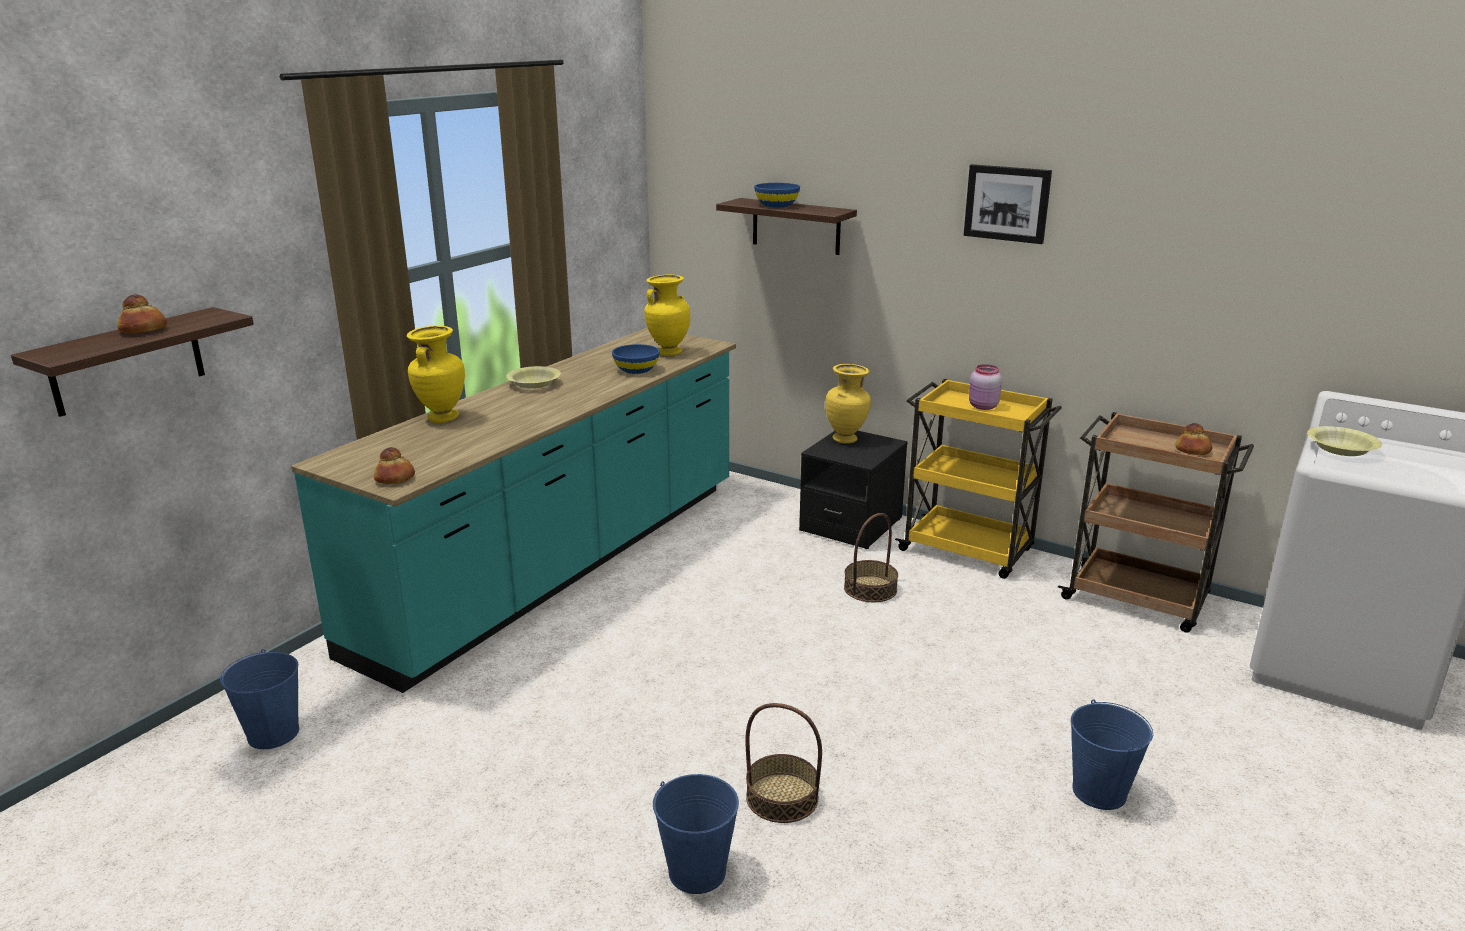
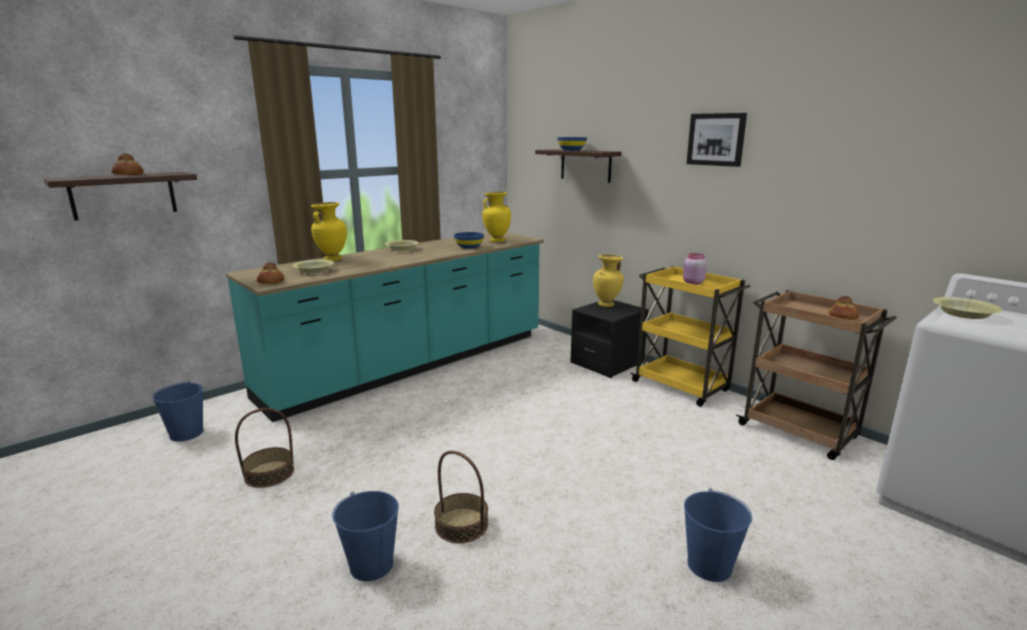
camera: 15 degrees right, 5 degrees down
(439, 447) = (314, 271): none -> yellow bowl
(870, 589) = (600, 401): basket -> basket (269, 474)

